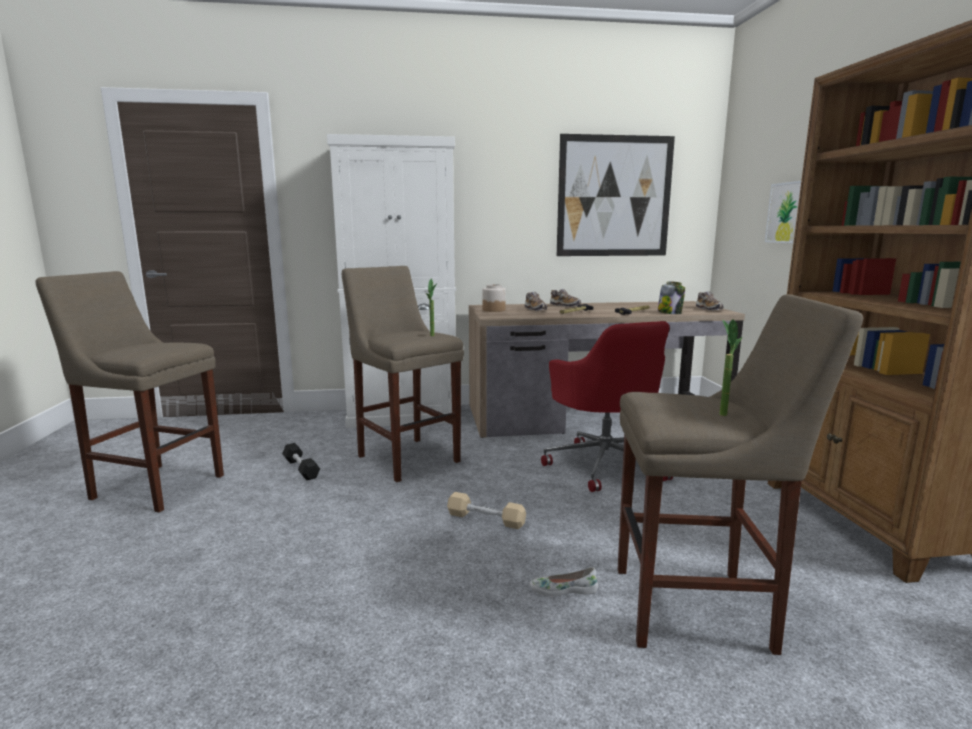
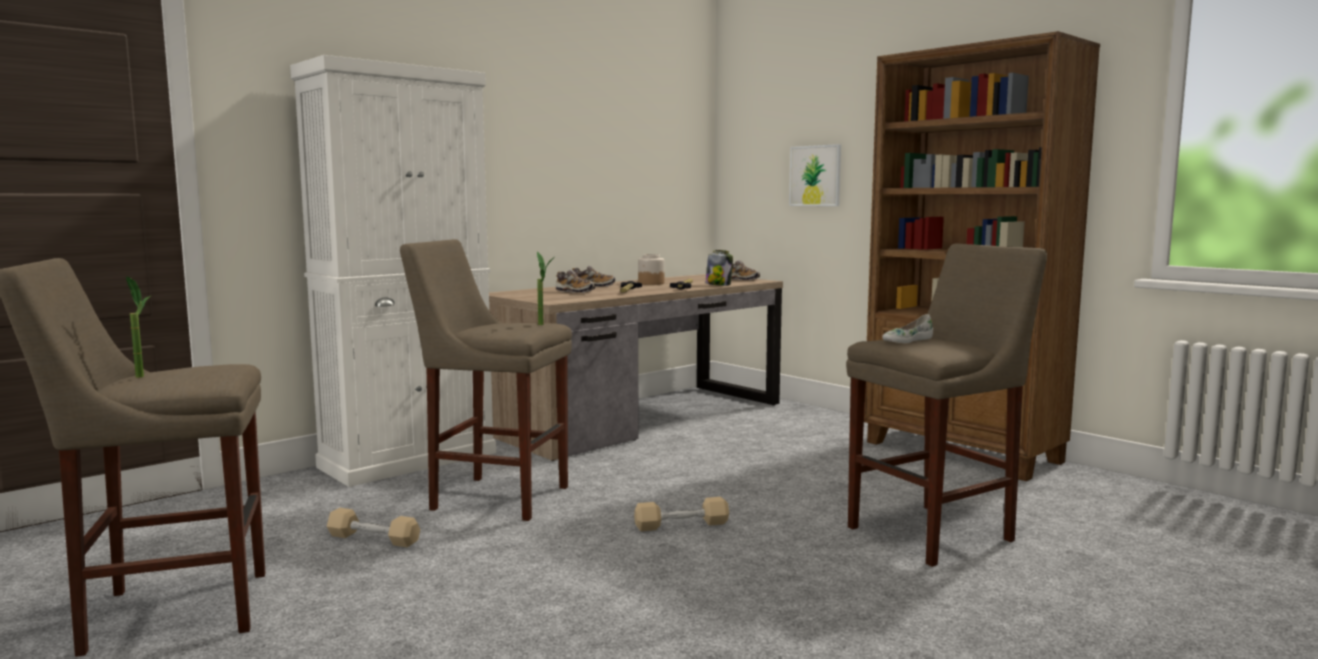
camera: 35 degrees left, 5 degrees down
(301, 468) = (373, 539): black dumbbell -> beige dumbbell
(493, 310) = (529, 295): jar -> jar (651, 283)
(563, 589) = (829, 551): white shoe -> white shoe (906, 340)
(604, 464) = (717, 456): red office chair -> none
(614, 197) = (622, 154): picture -> none
(721, 412) = (953, 343): potted plant -> potted plant (141, 375)

